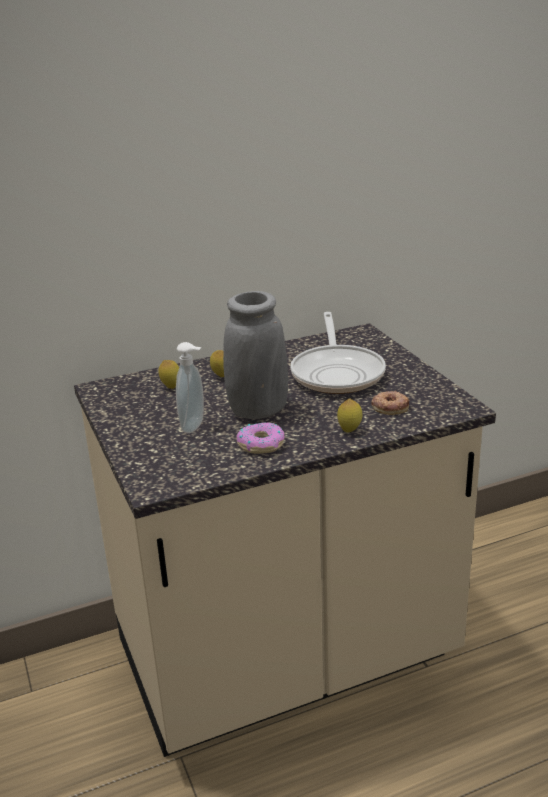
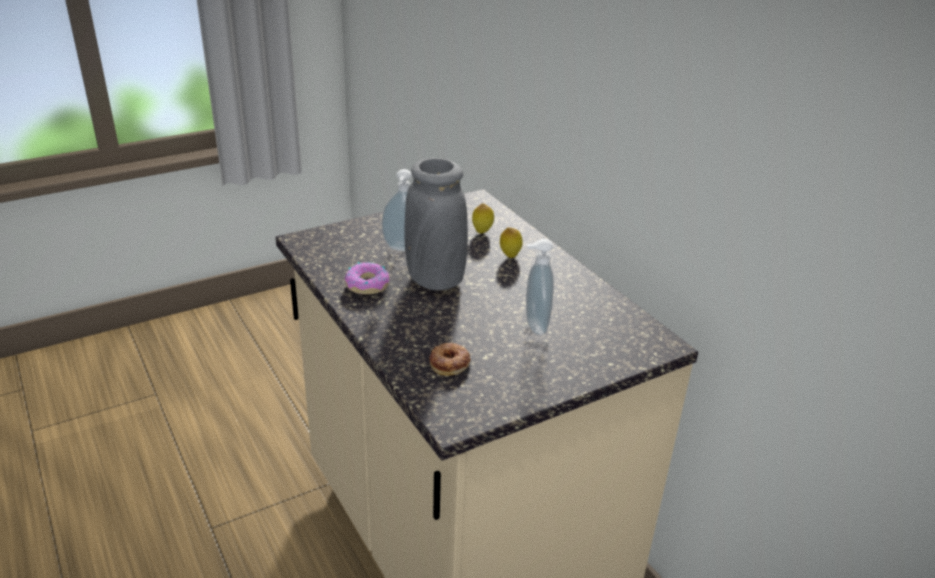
camera: 80 degrees right, 5 degrees up
(337, 372) = (533, 326): frying pan -> soap dispenser
(349, 430) = (393, 335): lemon -> none

